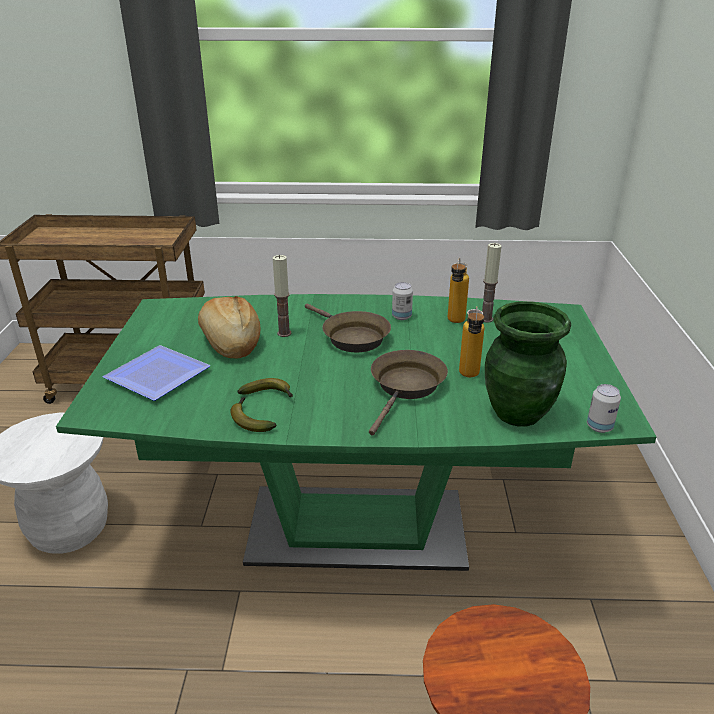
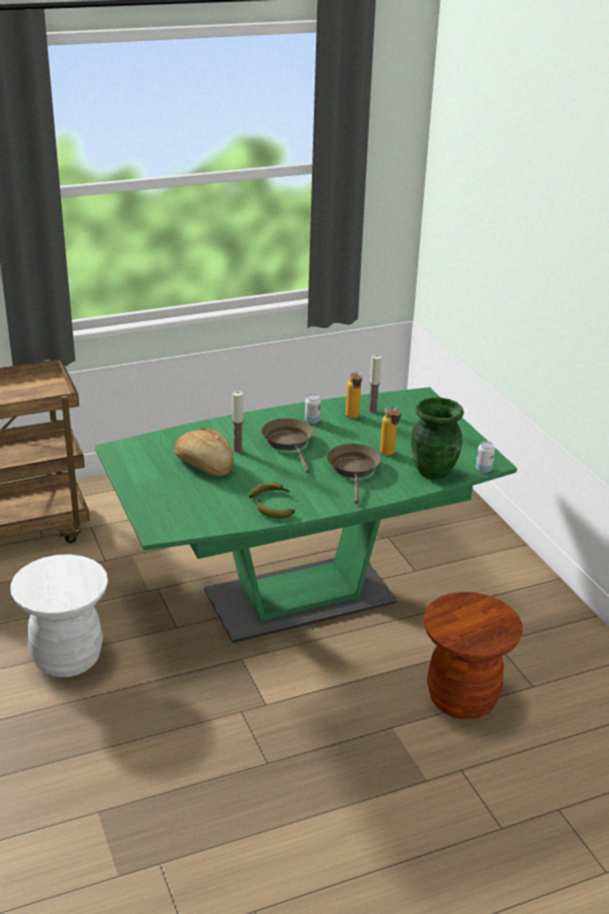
camera: 25 degrees left, 0 degrees up
(158, 374) = (176, 498): plate -> none
(351, 337) = (289, 443): brown frying pan -> brown frying pan turned 135 degrees counterclockwise

